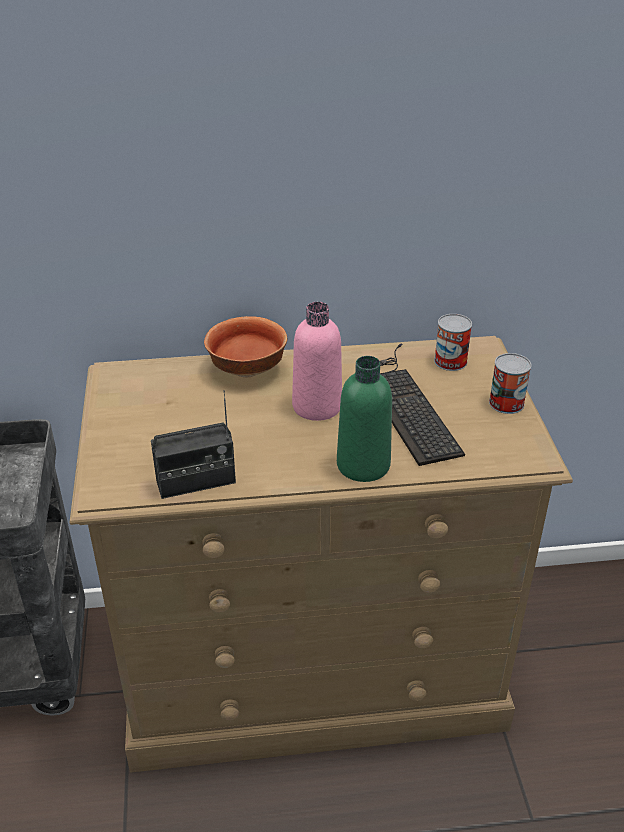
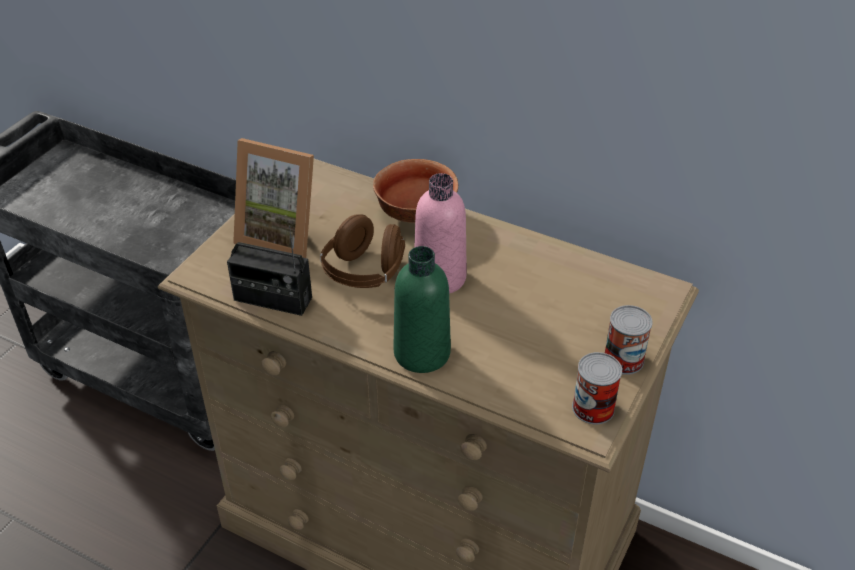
camera: 35 degrees right, 5 degrees up
(148, 430) = (282, 234): none -> picture frame
(253, 429) = (364, 273): none -> brown headphones
(407, 404) = (523, 314): keyboard -> none
(450, 361) = (614, 290): can -> can (593, 408)

